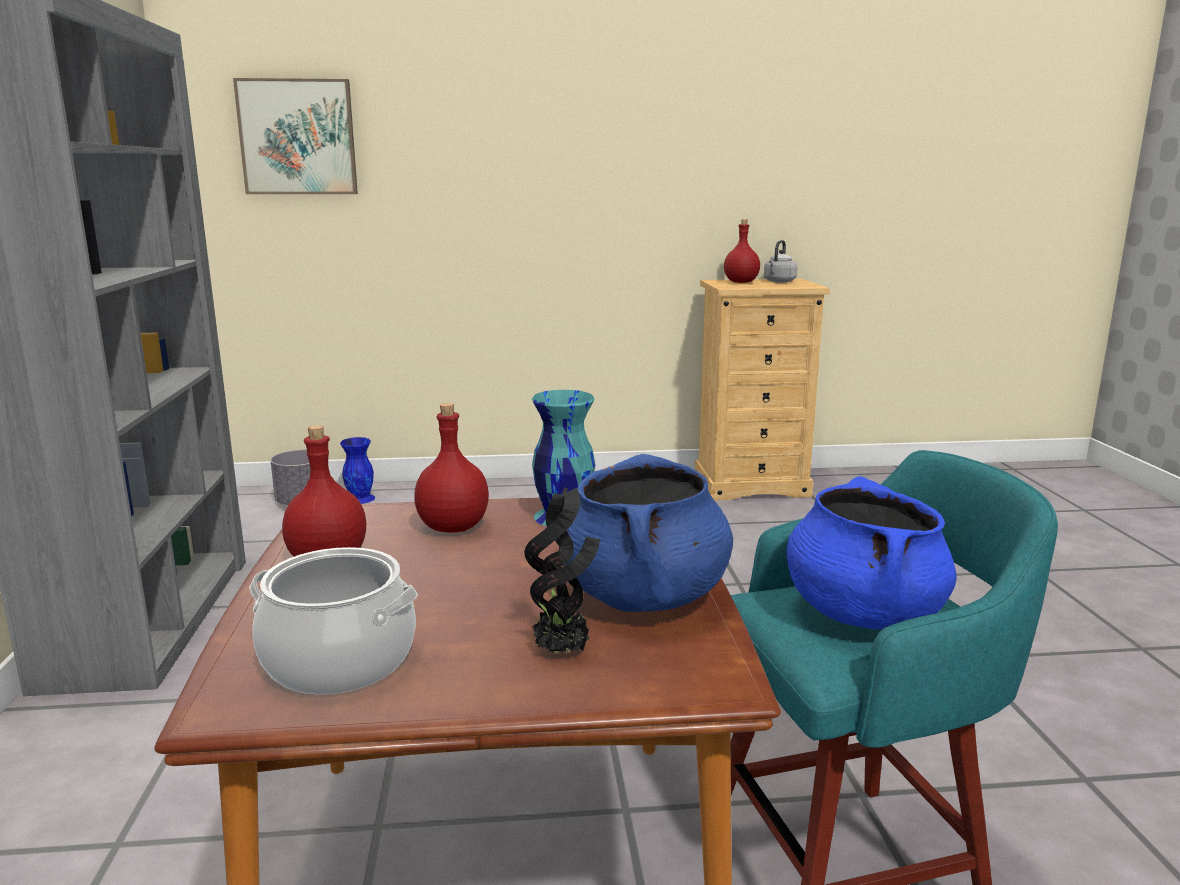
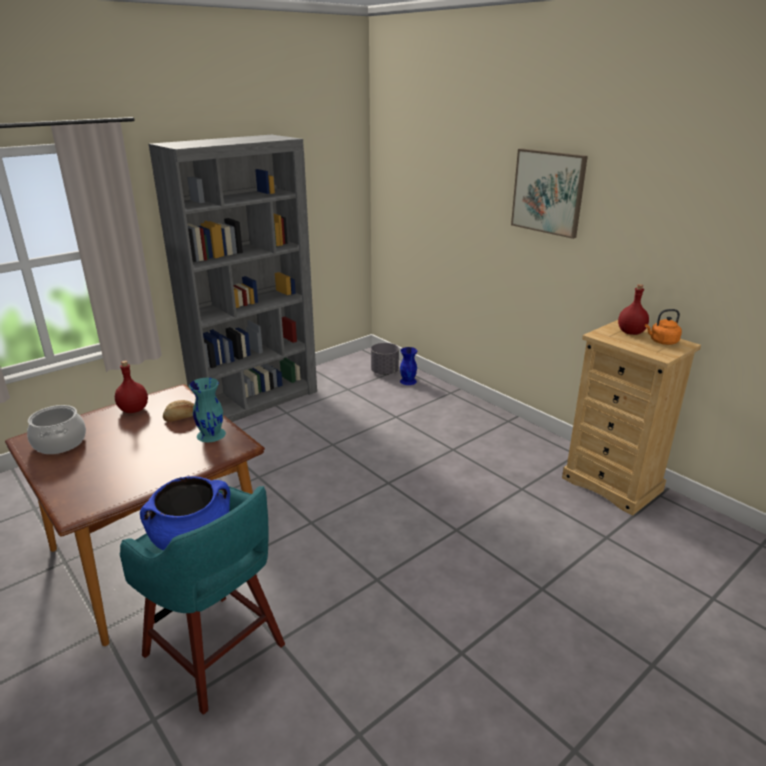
camera: 55 degrees right, 10 degrees up
(298, 137) = (417, 173): picture -> picture (548, 192)
(452, 527) = (181, 418): red bottle -> bread
(563, 652) = (82, 477): potted plant -> none
(645, 597) = (137, 478): blue cooking pot -> none
(779, 281) = (662, 342): grey kettle -> orange kettle

